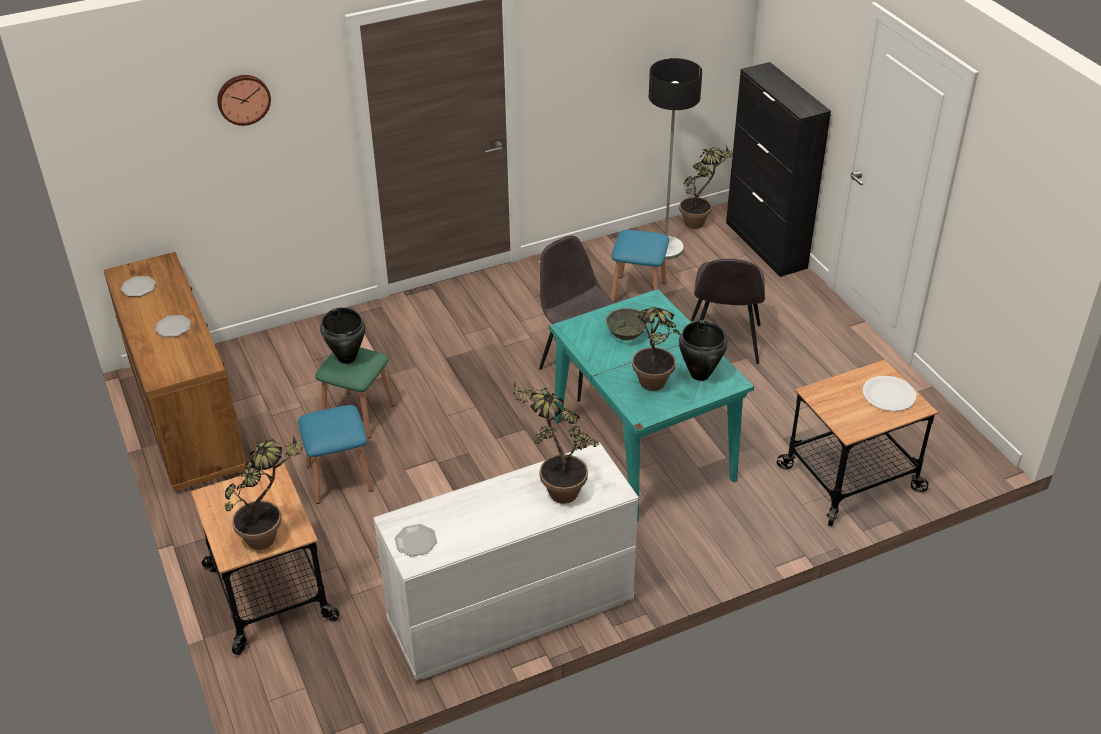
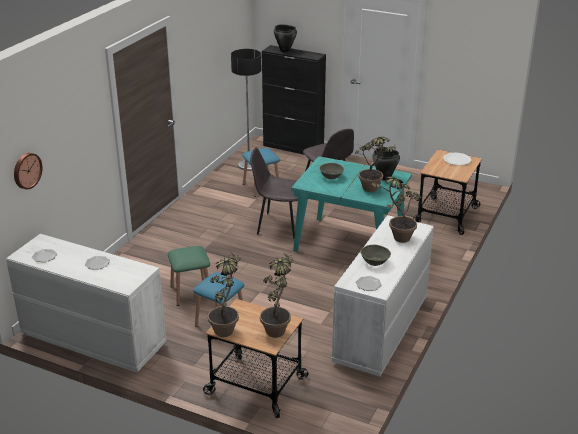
camera: 40 degrees left, 10 degrees down
(187, 418) = (92, 339): brown dresser -> white dresser
(243, 99) = (65, 114): wall clock -> wall clock (26, 170)
(347, 357) = (184, 253): black cooking pot -> black cooking pot (285, 50)
(474, 511) = (375, 262): none -> grey bowl
(700, 221) = (250, 149): potted plant -> potted plant (227, 327)

